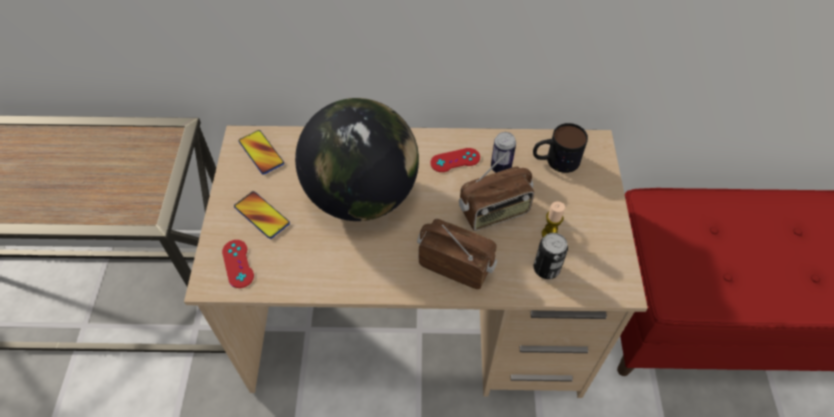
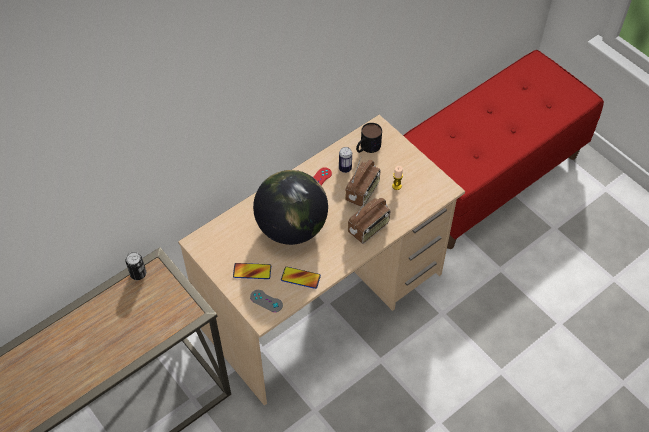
camera: 40 degrees left, 0 degrees up
(238, 263) = (266, 301): red game controller -> grey game controller
(261, 152) = (215, 242): phone -> phone (300, 278)
(456, 265) = (369, 229): radio -> radio turned 150 degrees clockwise
(546, 269) = (409, 203): can -> can (138, 274)

